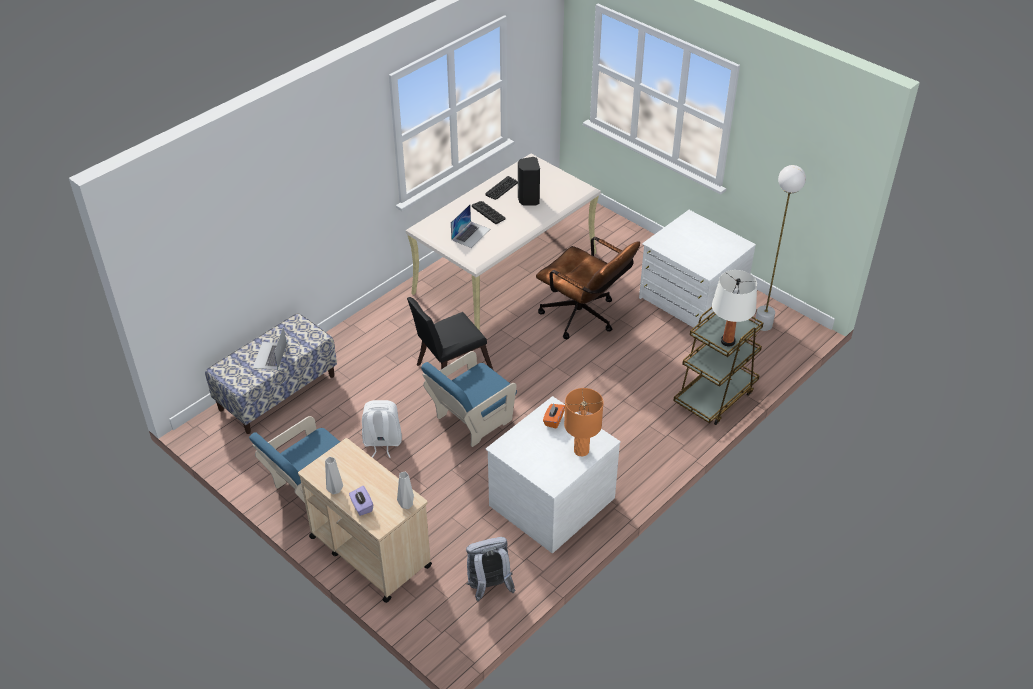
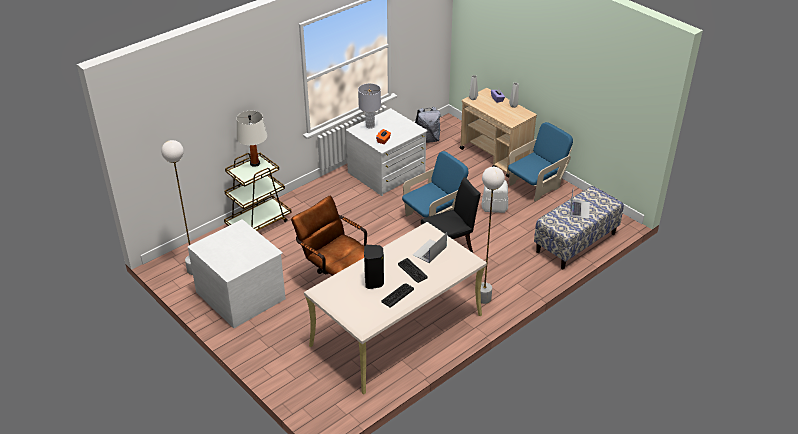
camera: 175 degrees left, 5 degrees down
(407, 312) = (484, 298): none -> white floor lamp
(581, 450) = (370, 126): orange table lamp -> grey table lamp

